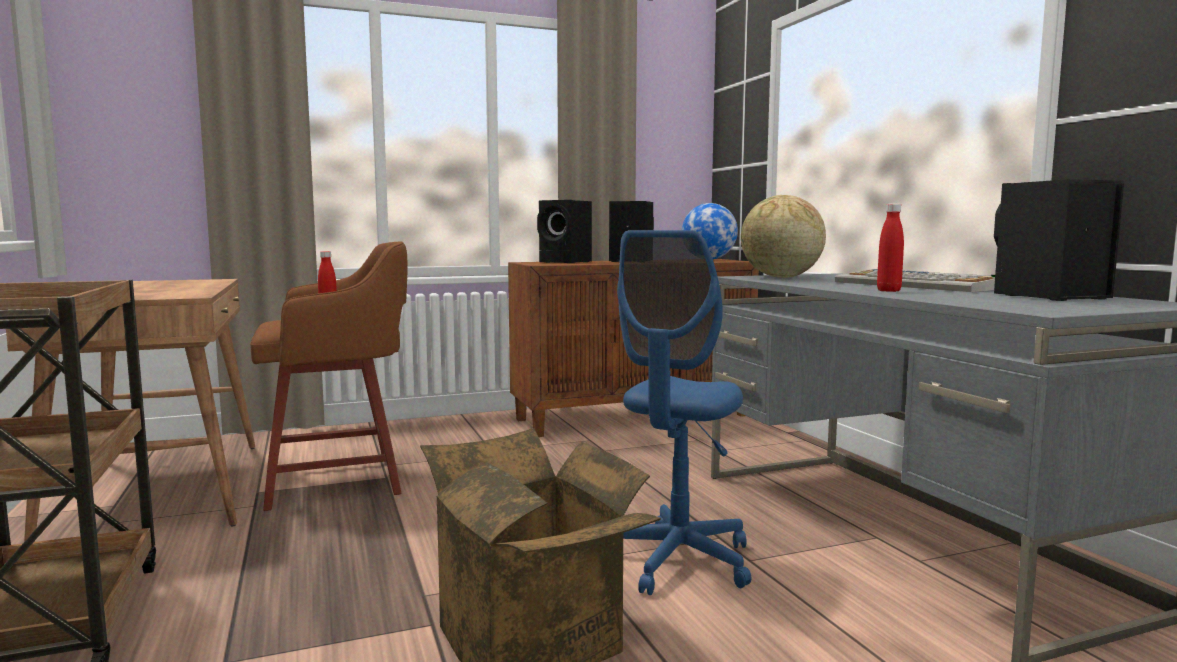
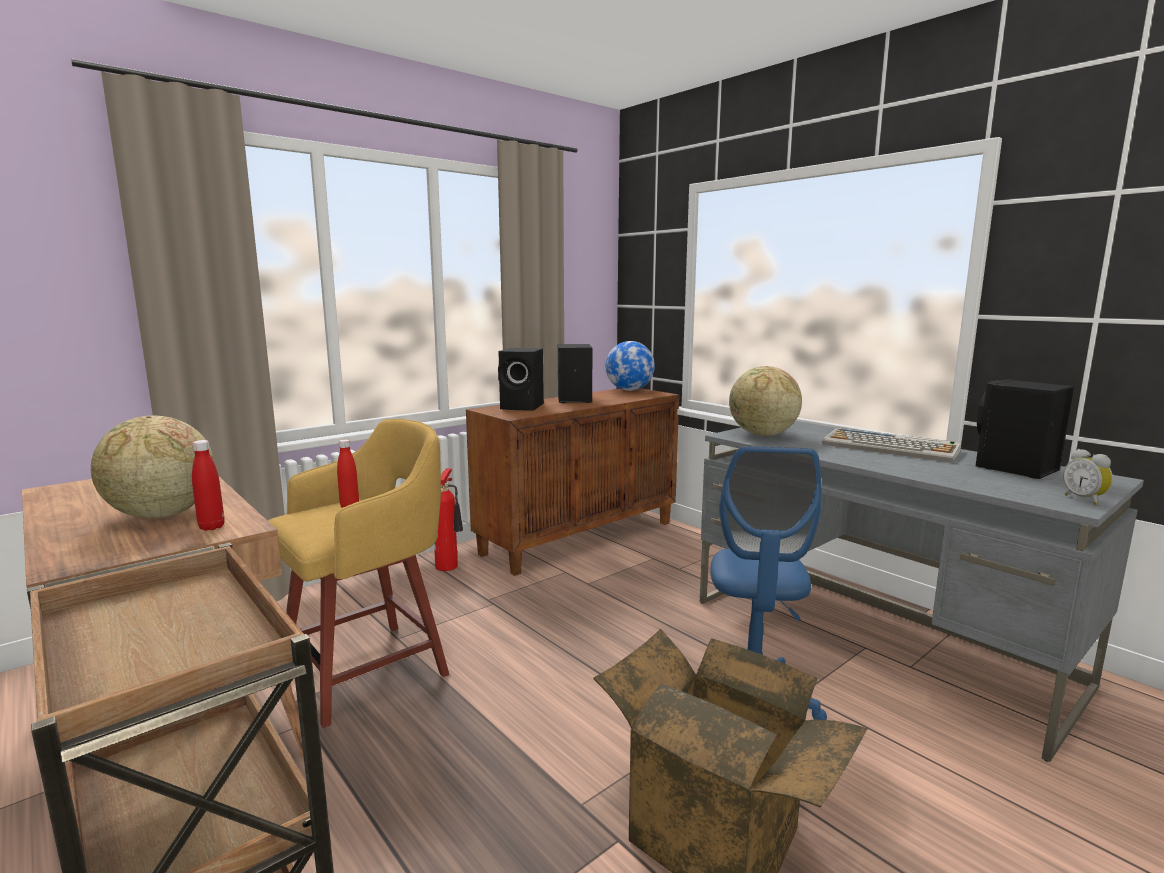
camera: 20 degrees left, 5 degrees up
(149, 291) = (161, 515): none -> globe
(339, 481) = (370, 669): brown stool -> yellow stool
(480, 424) = (449, 566): none -> fire extinguisher
(888, 291) = (897, 465): red bottle -> red bottle (212, 527)
(1078, 309) = (1085, 499): none -> alarm clock

